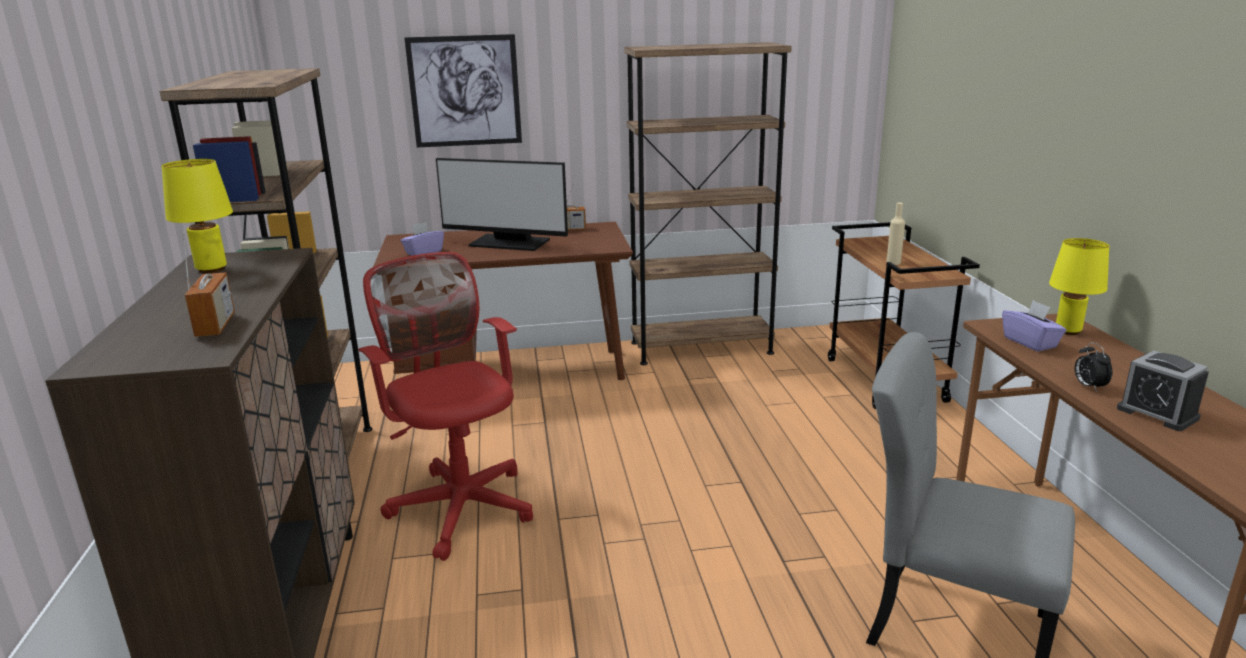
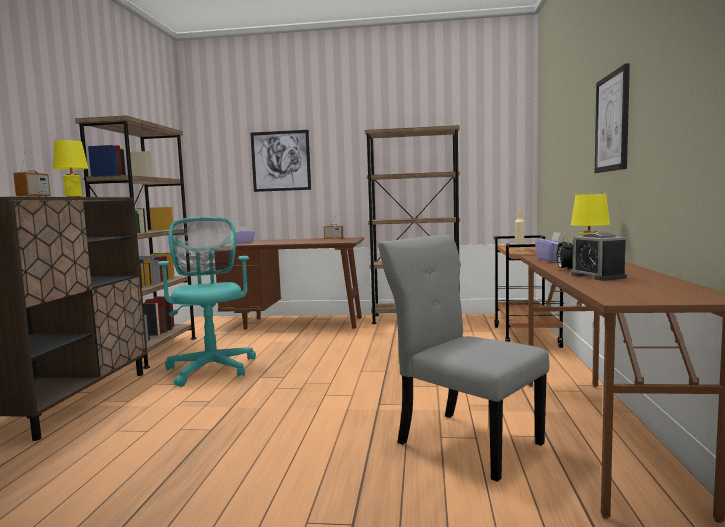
camera: 15 degrees right, 15 degrees down
(460, 504) = (212, 367): red office chair -> turquoise office chair
(509, 243) = (292, 241): monitor -> none
(1120, 131) = (612, 122): none -> picture

